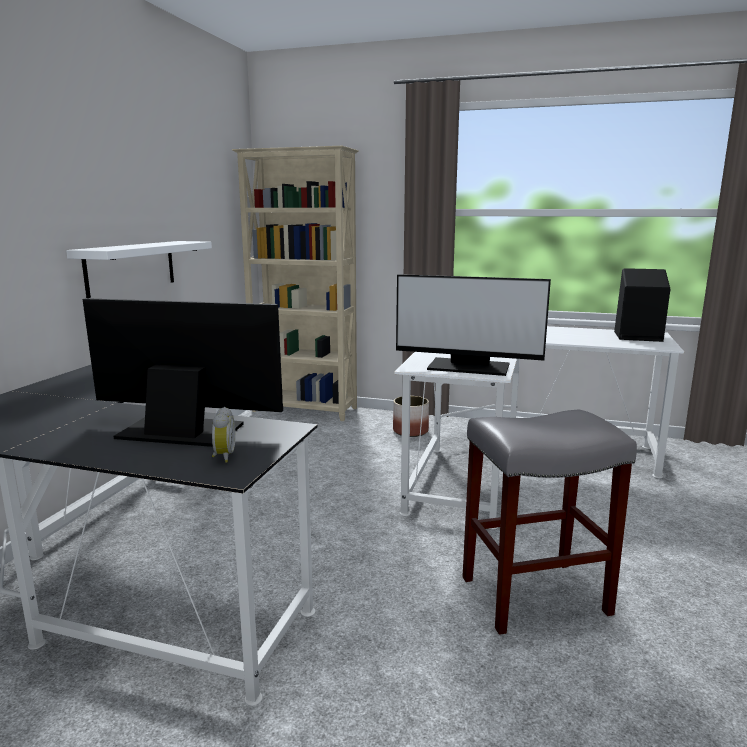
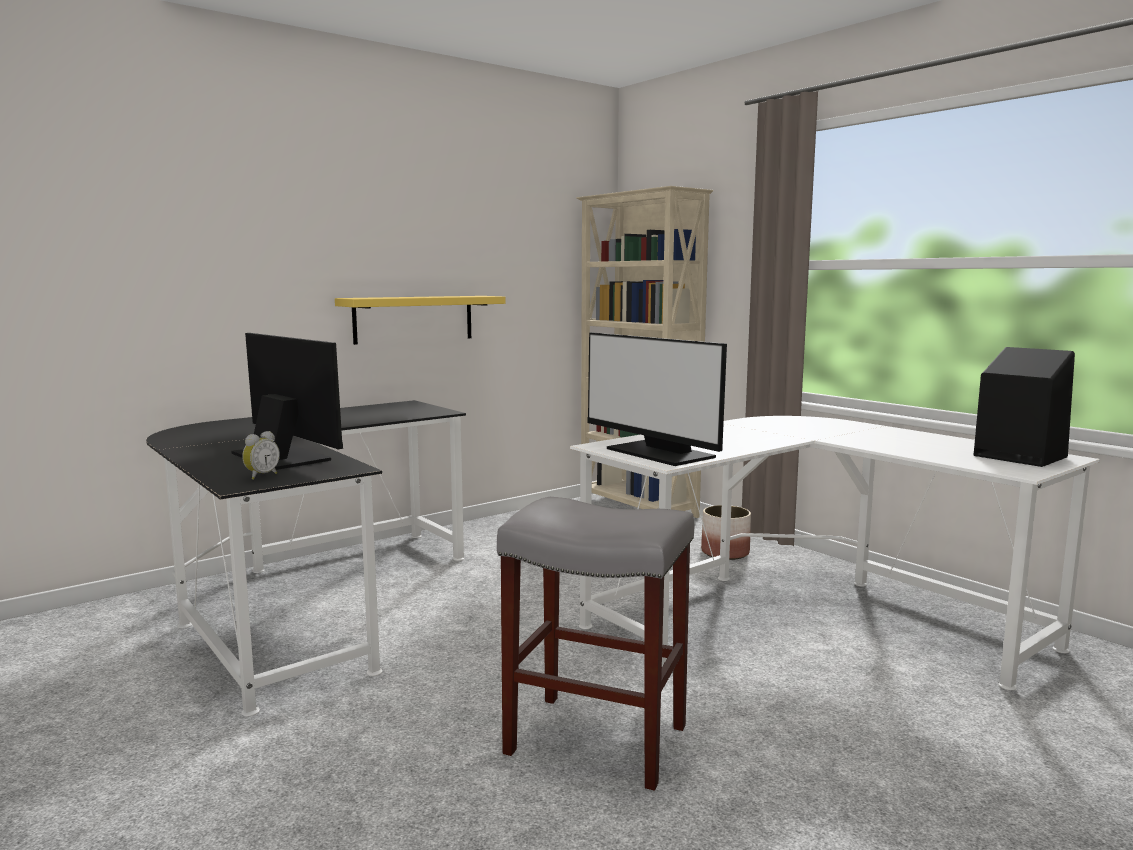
camera: 35 degrees right, 5 degrees down
(131, 267) = (414, 319): white shelf -> yellow shelf

